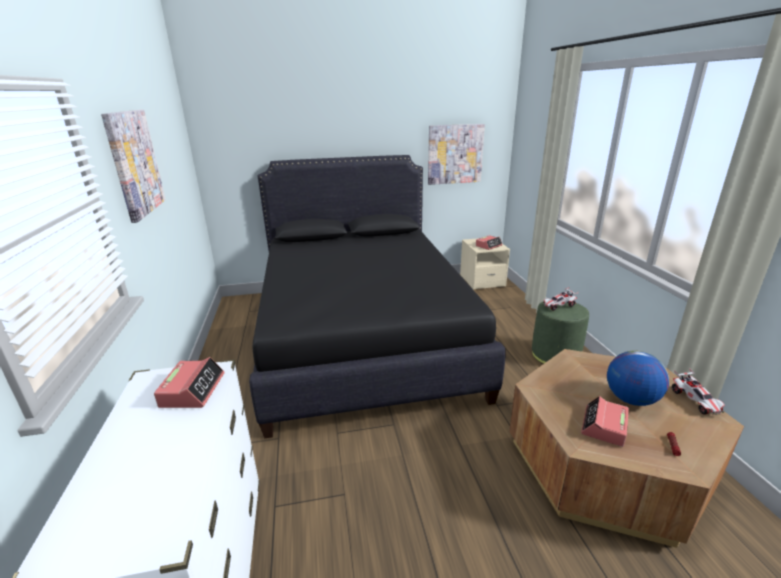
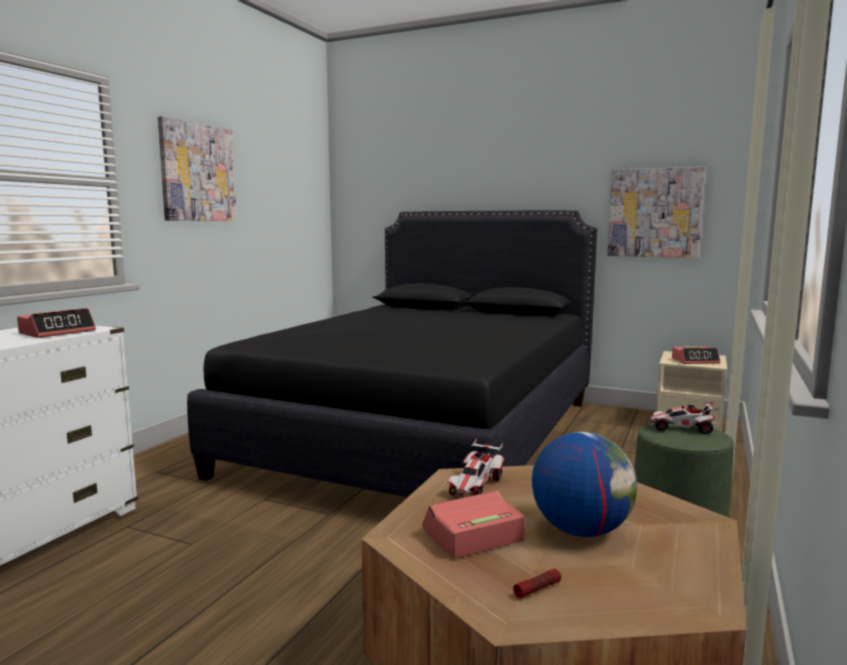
camera: 35 degrees right, 15 degrees down
(695, 401) = (705, 571): toy car -> toy car (475, 486)

